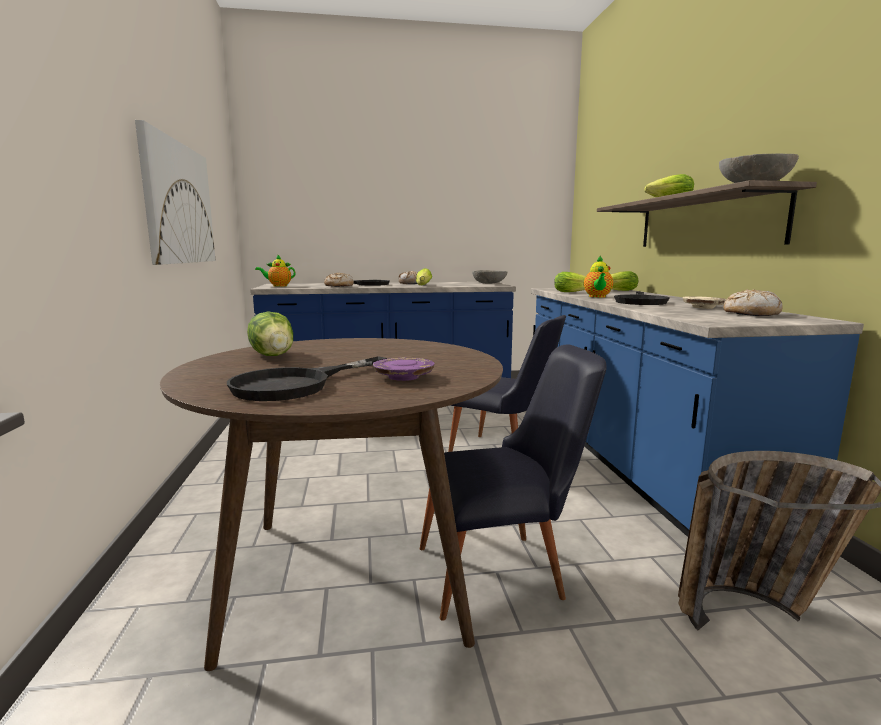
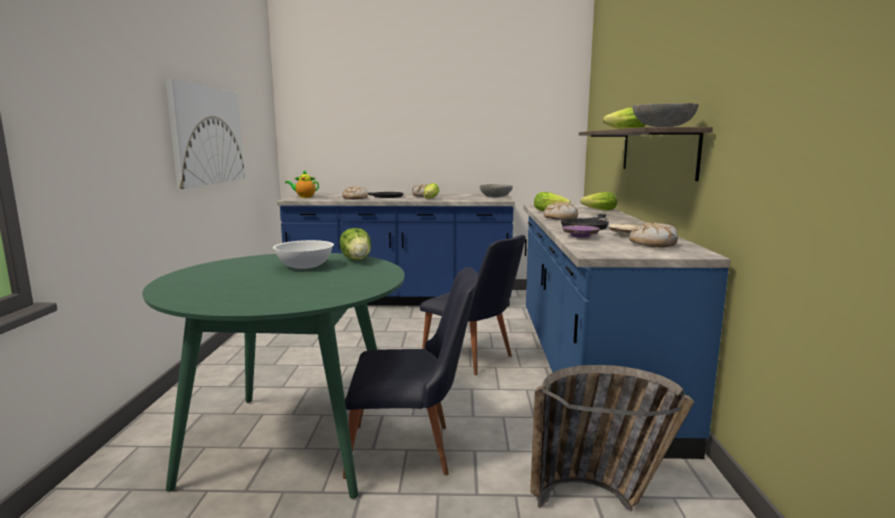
camera: 10 degrees right, 0 degrees up
(274, 355) = (242, 266): lettuce -> lettuce (357, 259)
(296, 384) = (231, 292): black frying pan -> none
(350, 576) = (293, 442): brown dining table -> green dining table
(356, 352) = (304, 266): none -> white bowl
(403, 377) = (311, 290): purple plate -> purple plate (580, 236)
(597, 297) = (560, 218): teapot -> bread

